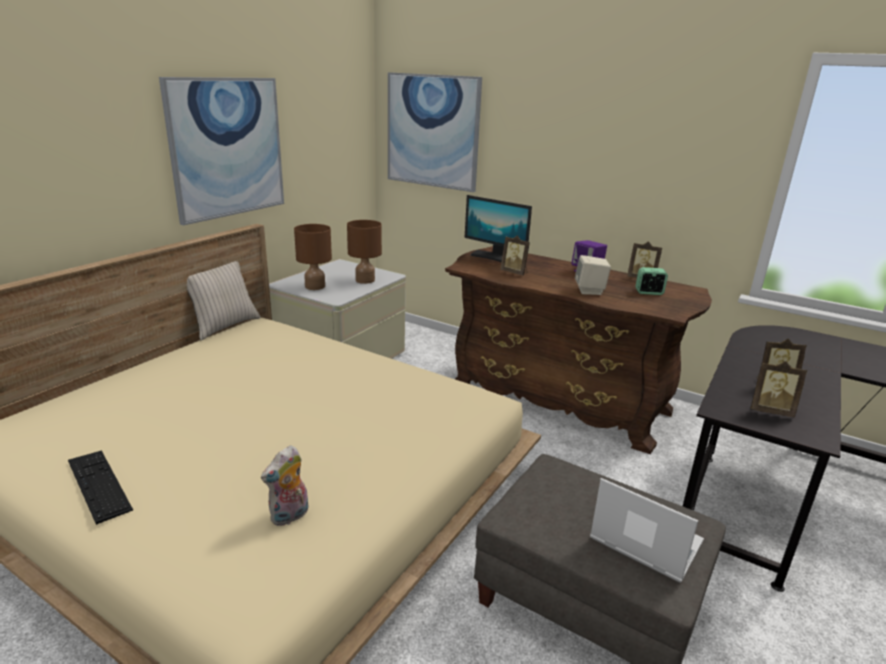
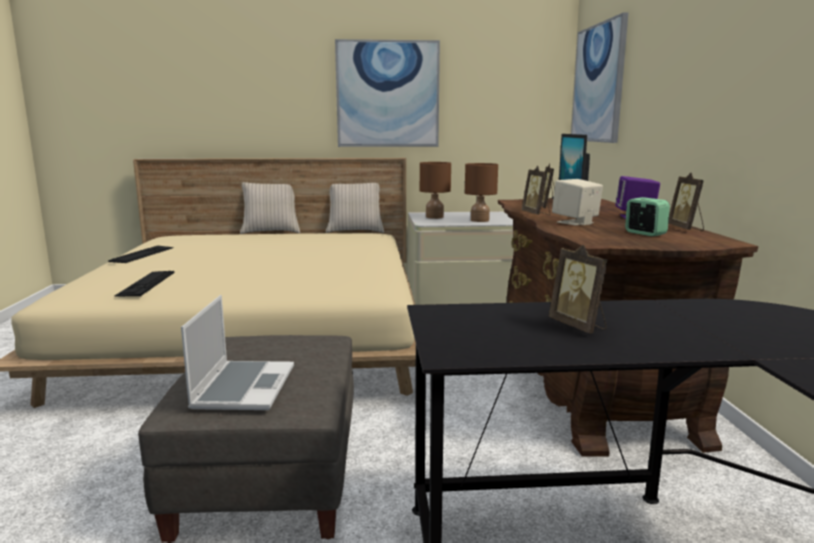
camera: 55 degrees right, 10 degrees down
(125, 364) = (271, 232): none -> beige pillow
(290, 516) = (146, 283): plush toy -> keyboard
(770, 410) = (487, 329): picture frame -> picture frame (536, 214)

